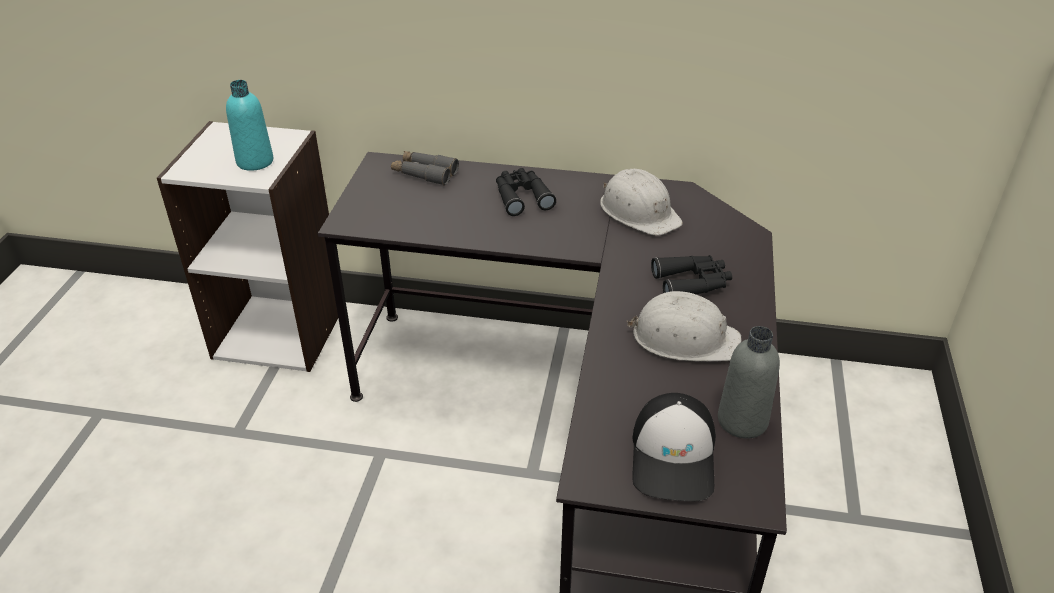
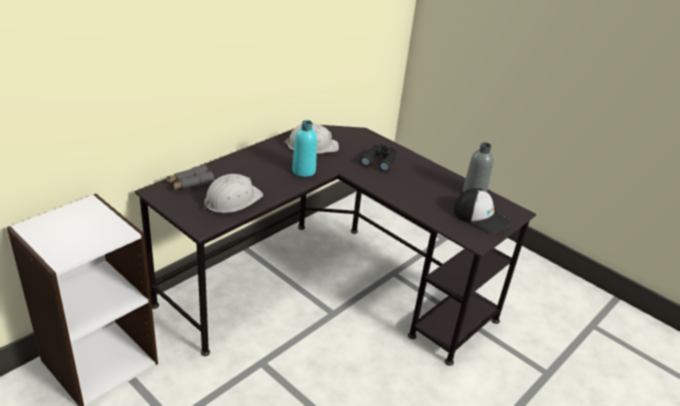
camera: 60 degrees left, 5 degrees down
(255, 161) = (98, 227): turquoise bottle -> turquoise bottle (303, 171)
(522, 197) = (256, 167): black binoculars -> none
(684, 338) = (413, 180): white hard hat -> white hard hat (232, 200)

